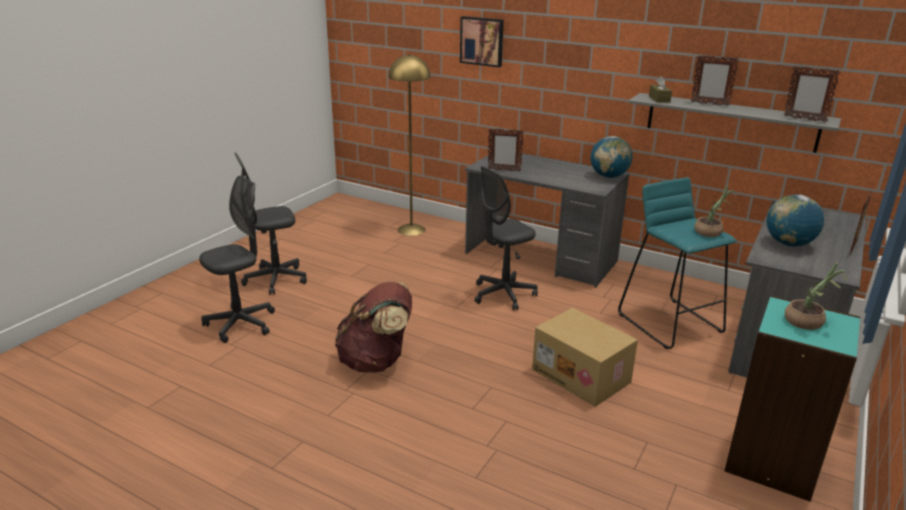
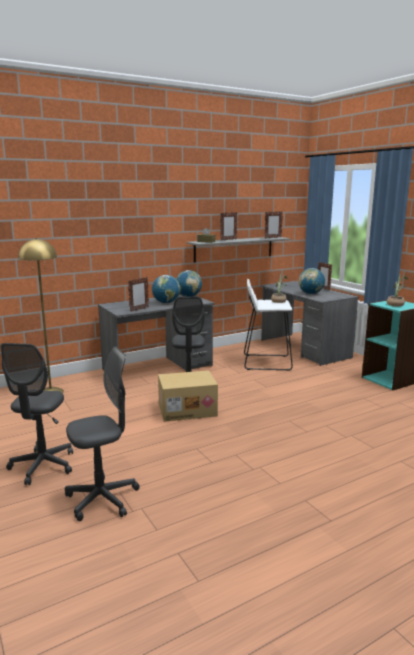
camera: 60 degrees left, 10 degrees down
(241, 324) = (102, 499): grey office chair -> grey office chair turned 75 degrees clockwise
(376, 361) = (227, 449): brown backpack -> none
(482, 41) = (72, 224): picture -> none
(556, 174) = (166, 303): none -> globe
(582, 375) = (297, 395): cardboard box -> cardboard box (187, 410)
(670, 322) = (266, 362): turquoise stool -> white stool

